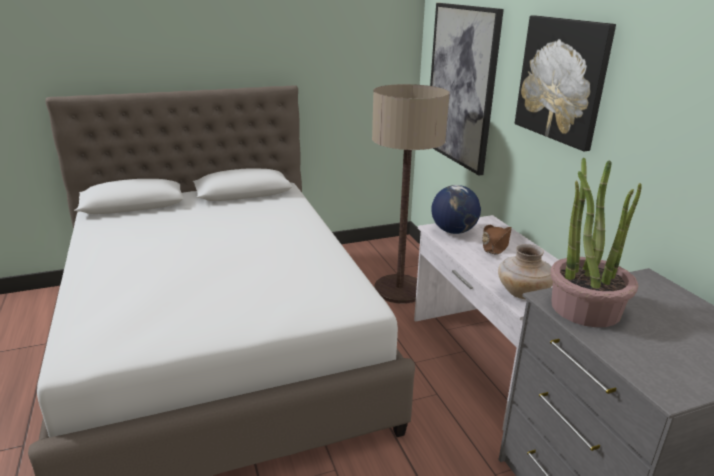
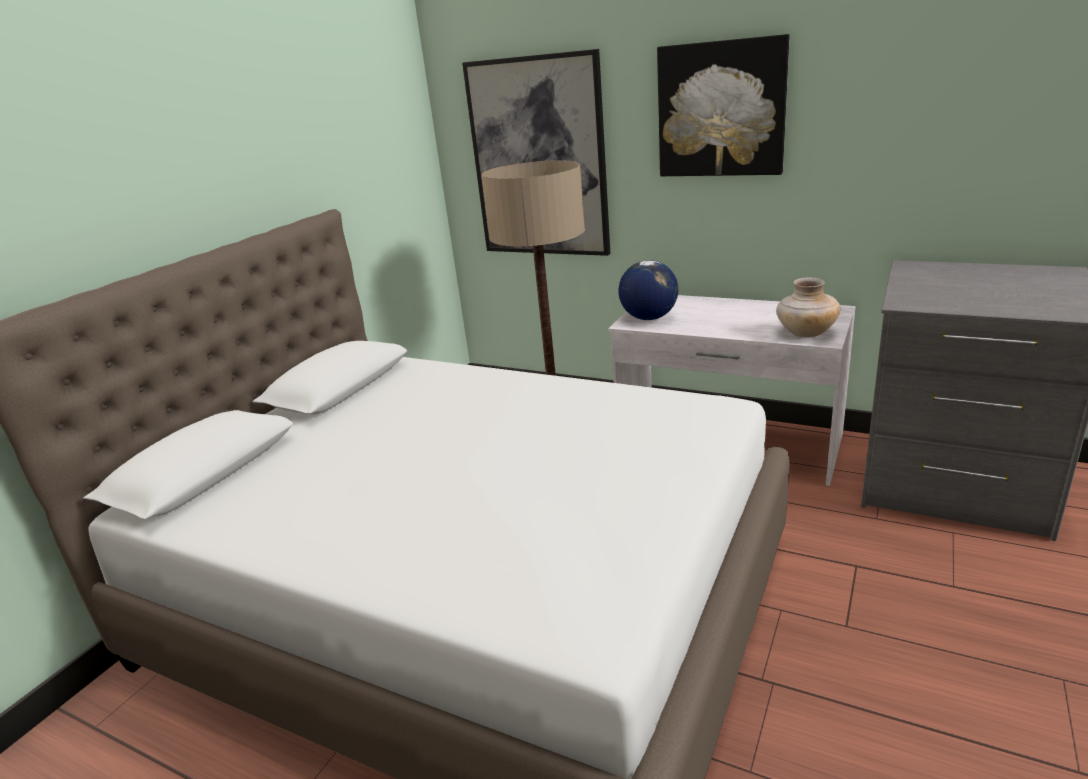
camera: 40 degrees left, 0 degrees up
(495, 245) = (704, 312): brown hat -> none
(585, 307) = (934, 297): potted plant -> none

